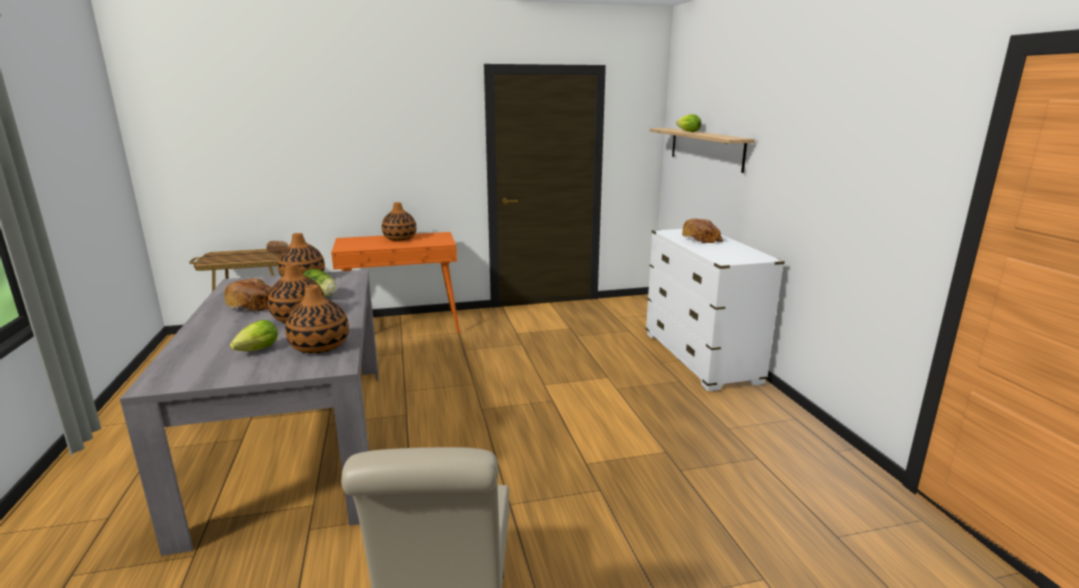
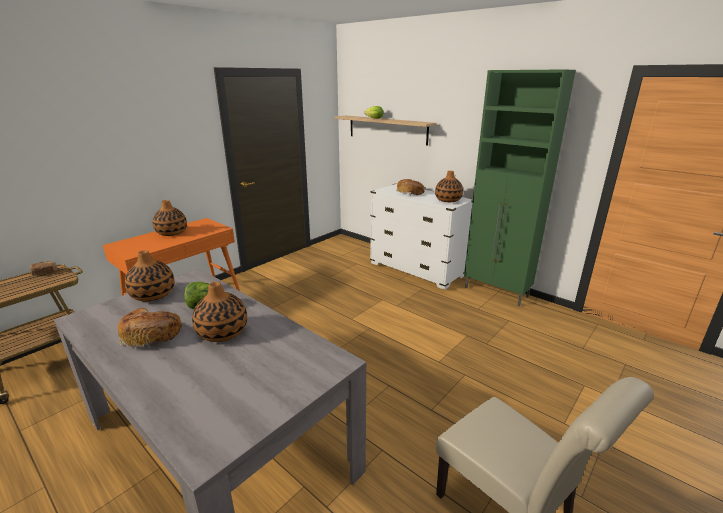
camera: 35 degrees left, 5 degrees up
(255, 351) = (243, 378): lettuce -> none
(320, 346) = (293, 351): vase -> vase (448, 200)
(789, 419) = (496, 292): none -> green cabinet

